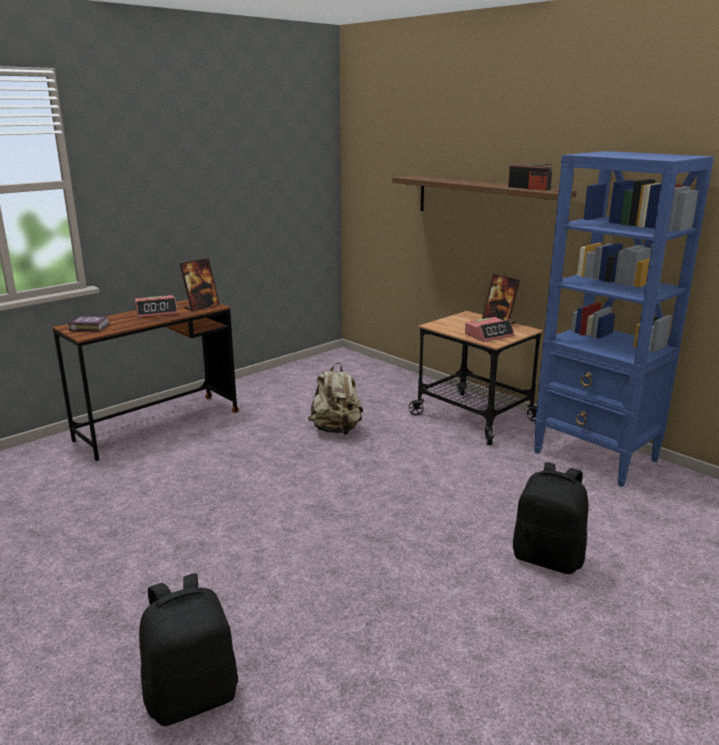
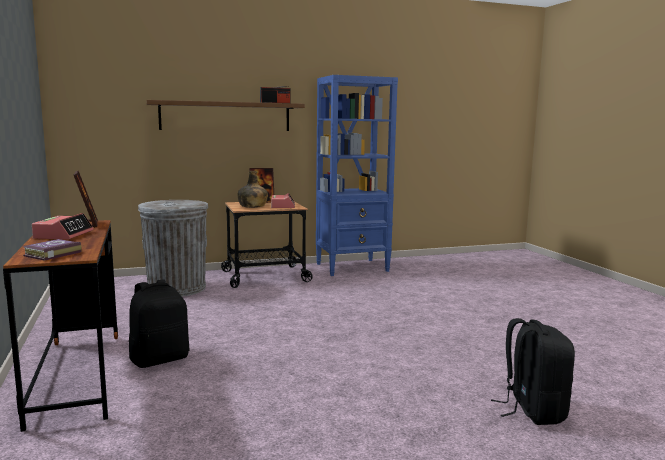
camera: 65 degrees left, 10 degrees down
(336, 430) = (220, 311): beige backpack -> none
(379, 391) = (176, 288): none -> grey trash can
(461, 325) = (252, 206): none -> green bottle
(548, 558) = (442, 299): black backpack -> black backpack (160, 359)

